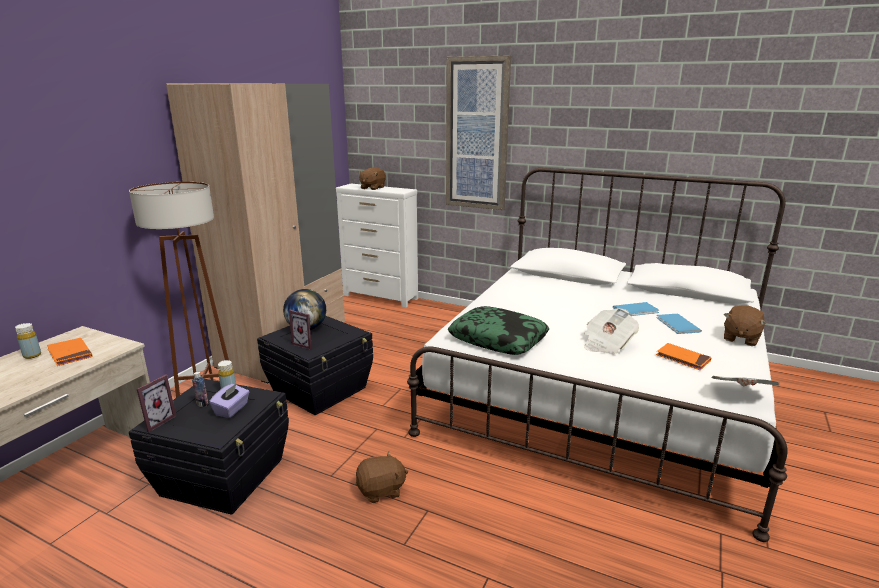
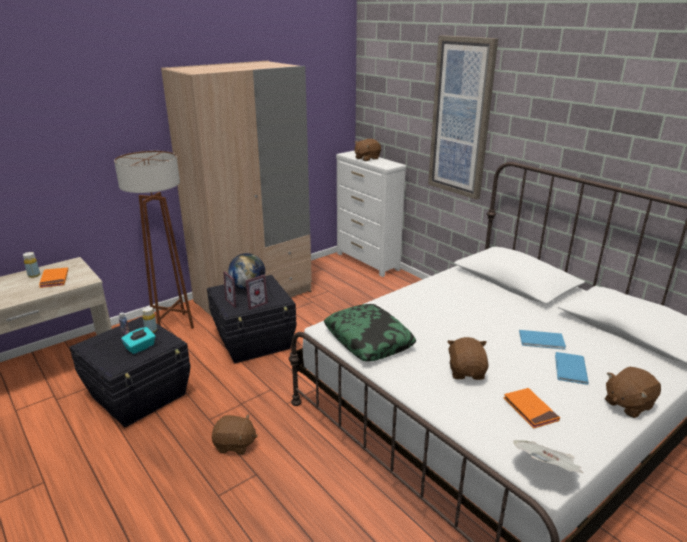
camera: 25 degrees right, 5 degrees up
(156, 421) = (89, 343): picture frame -> picture frame (255, 304)
(232, 409) = (140, 347): purple tissue box -> turquoise tissue box
(607, 344) = (466, 372): newspaper -> brown plush toy

